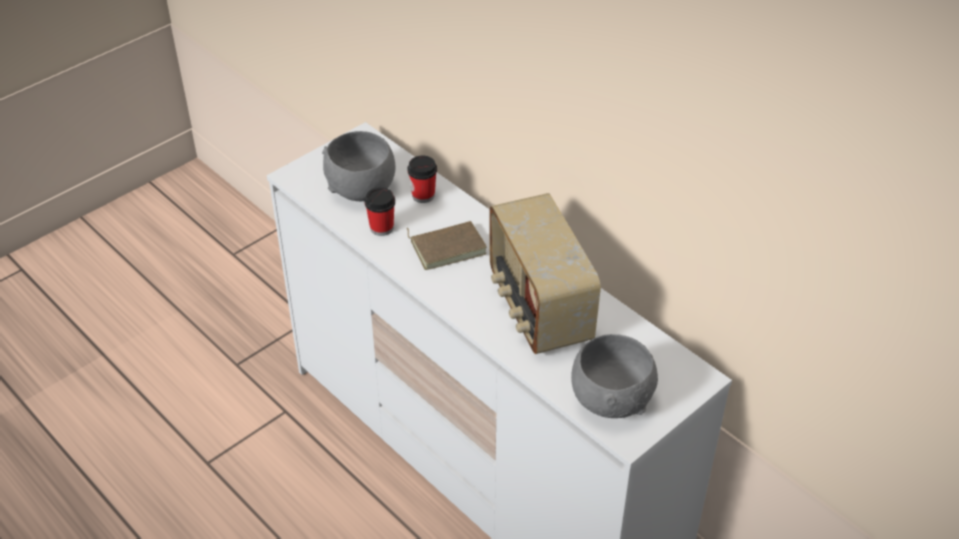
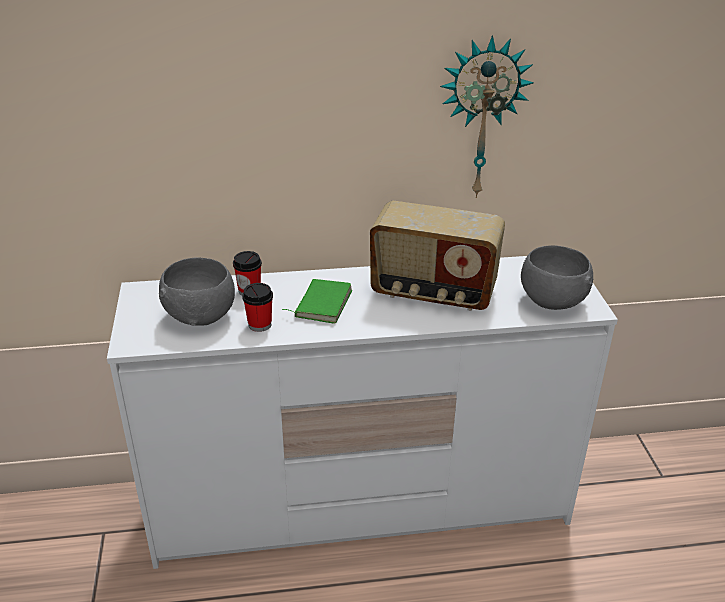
camera: 55 degrees left, 10 degrees down
(448, 246) = (321, 303): brown book -> green book
(656, 166) = (481, 118): none -> wall clock

